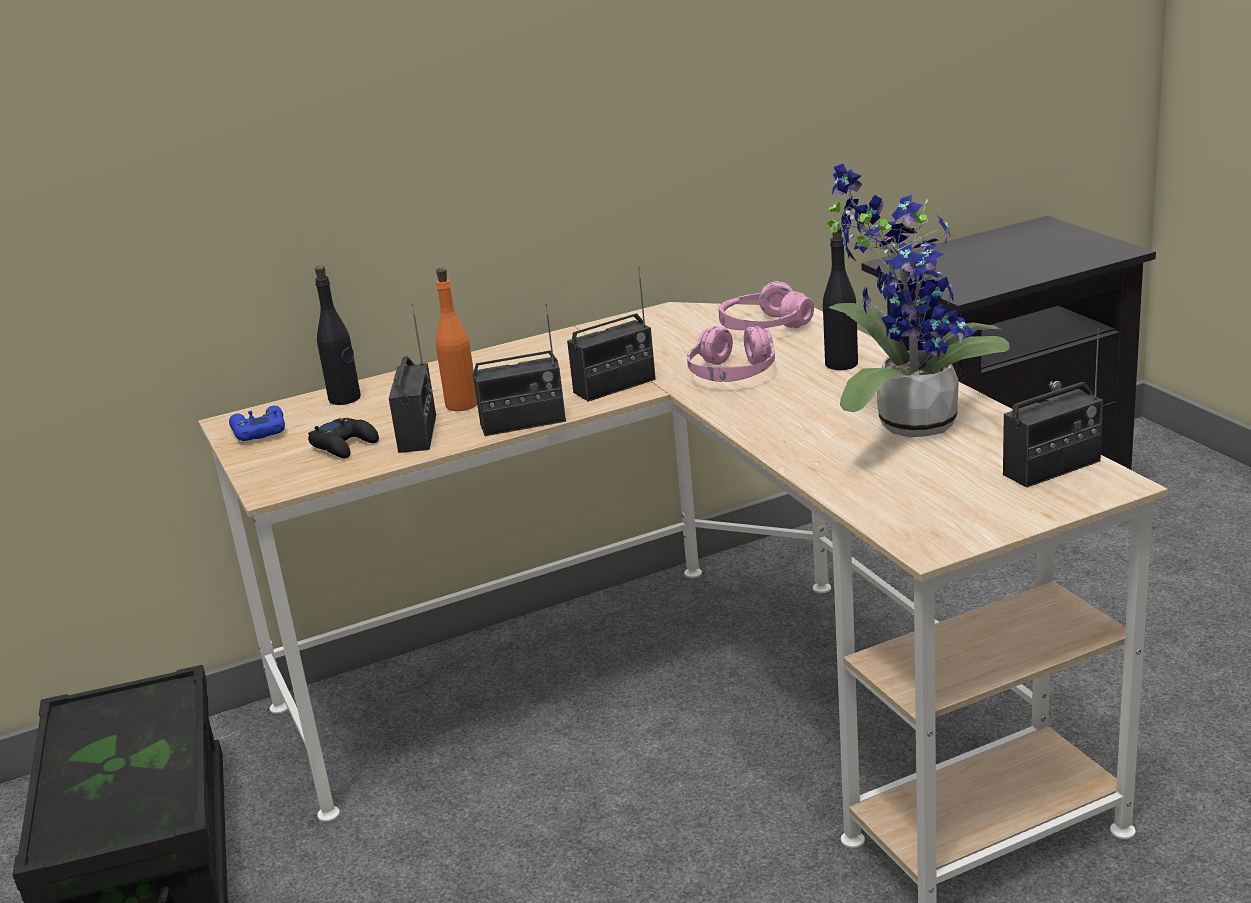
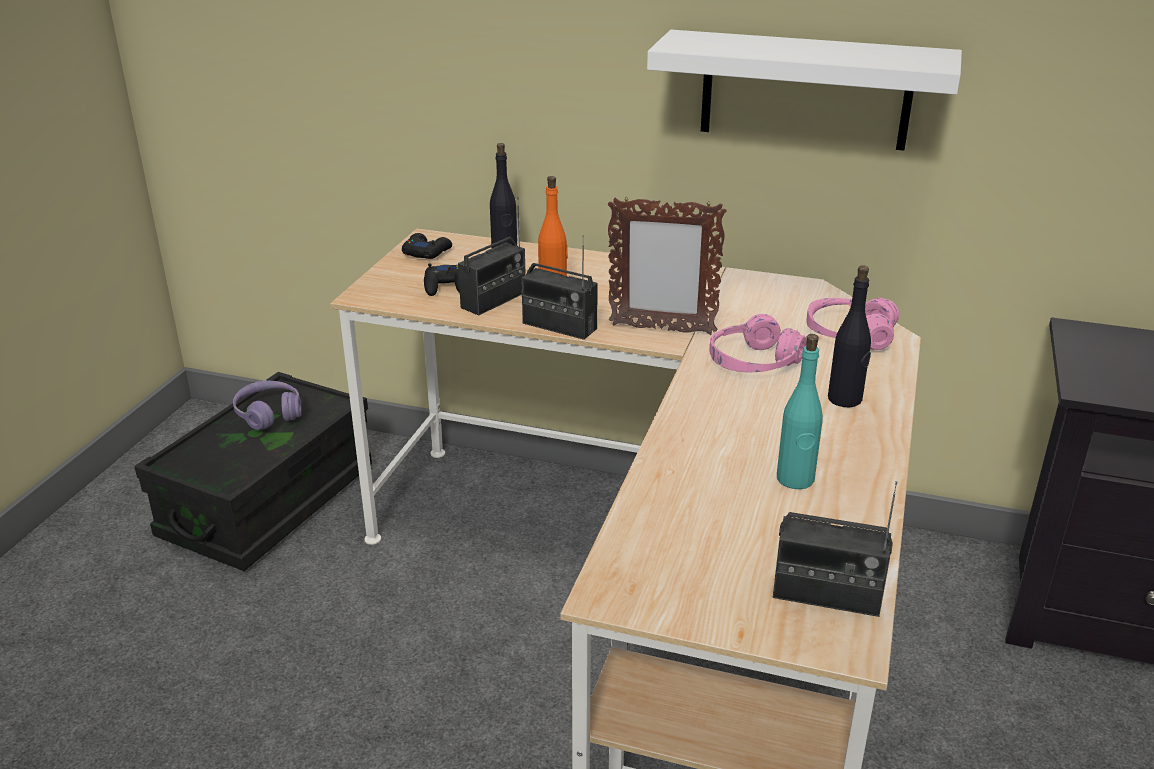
camera: 40 degrees right, 5 degrees up
(105, 738) = (269, 414): none -> purple headphones
(258, 431) = (426, 252): blue game controller -> black game controller
(607, 114) = (805, 90): none -> white shelf
(614, 386) = (661, 329): radio -> picture frame
(907, 422) = (795, 479): potted plant -> turquoise bottle

